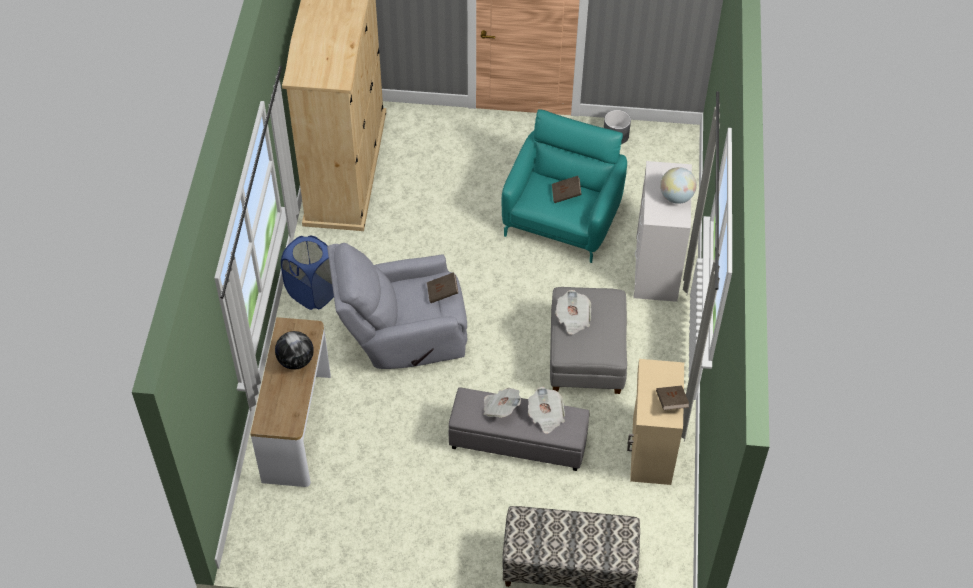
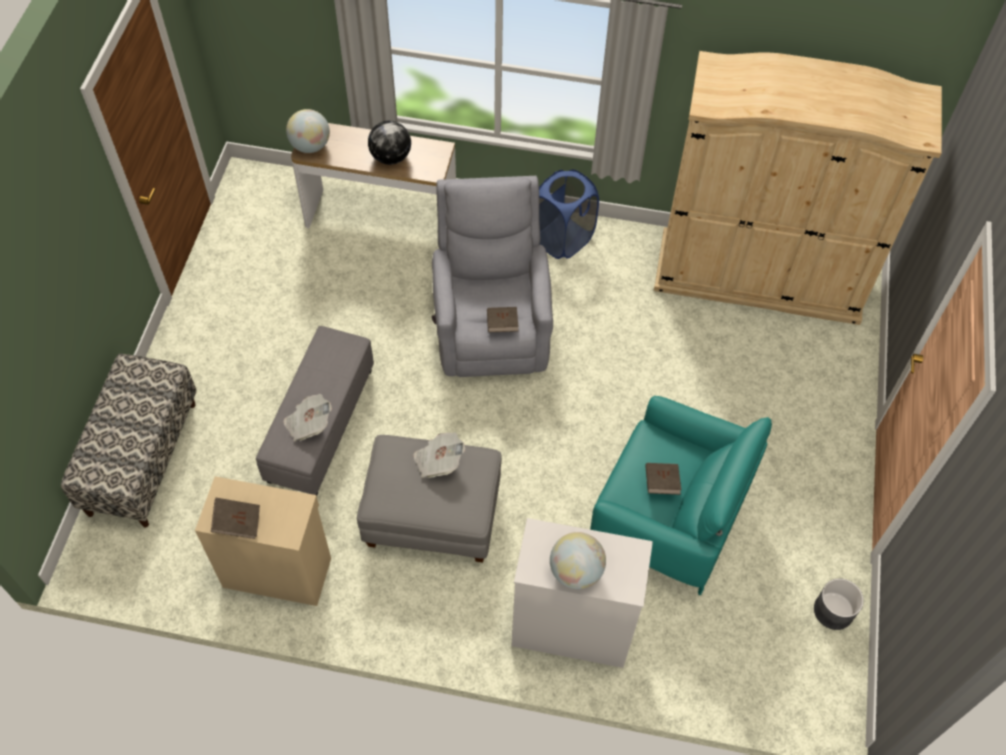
camera: 95 degrees right, 5 degrees up
(284, 423) = (310, 146): none -> globe
(500, 408) = (330, 377): newspaper -> none

